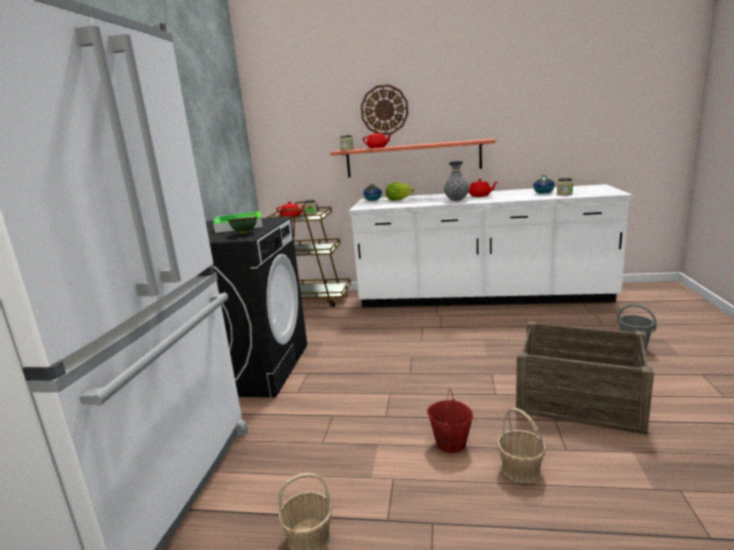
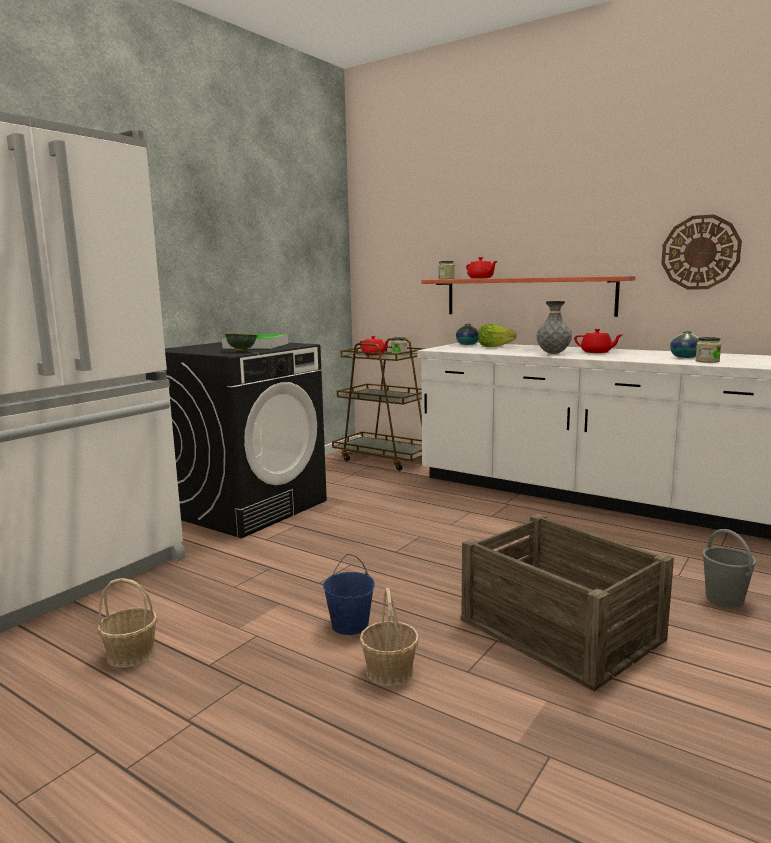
camera: 25 degrees right, 5 degrees down
(384, 110) = (498, 231): wall clock -> wall clock (700, 252)
(450, 443) = (349, 625): red bucket -> blue bucket

